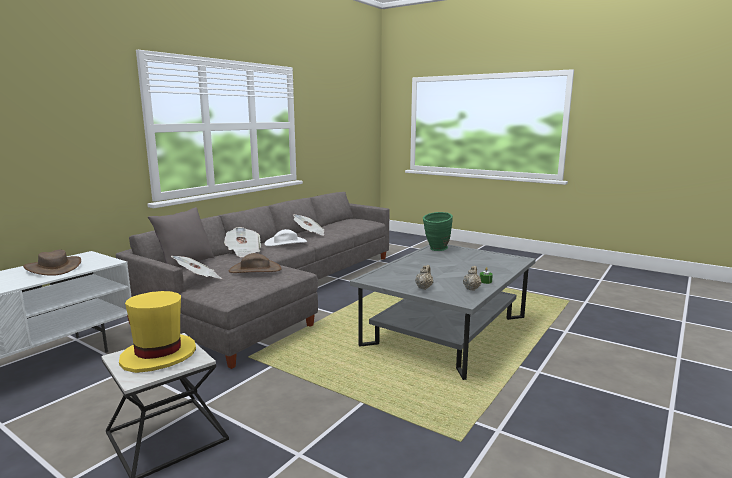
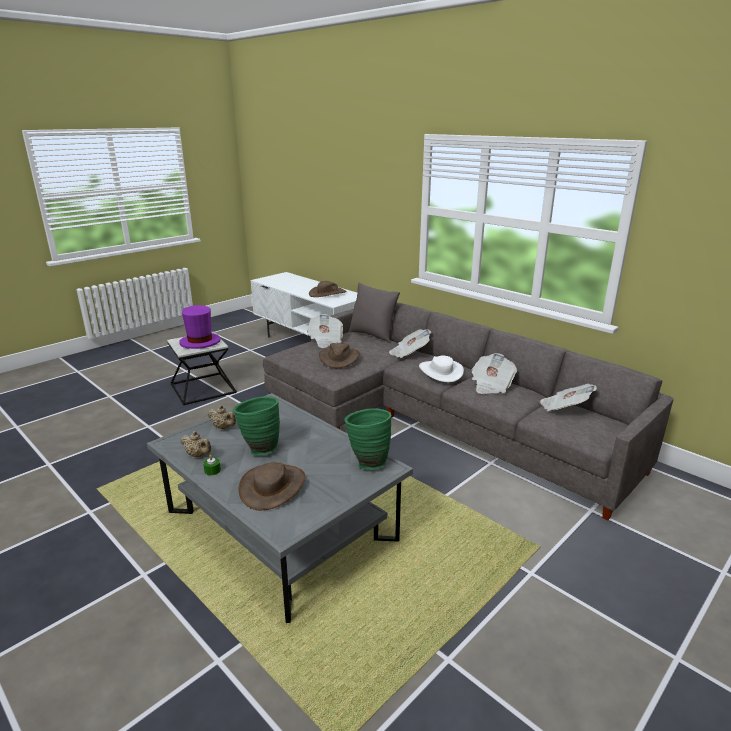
camera: 100 degrees right, 10 degrees up
(159, 355) = (200, 342): yellow hat -> purple hat
(338, 224) = (564, 408): none -> newspaper
(445, 273) = (259, 449): none -> green vase
(484, 265) = (273, 487): none -> brown hat

